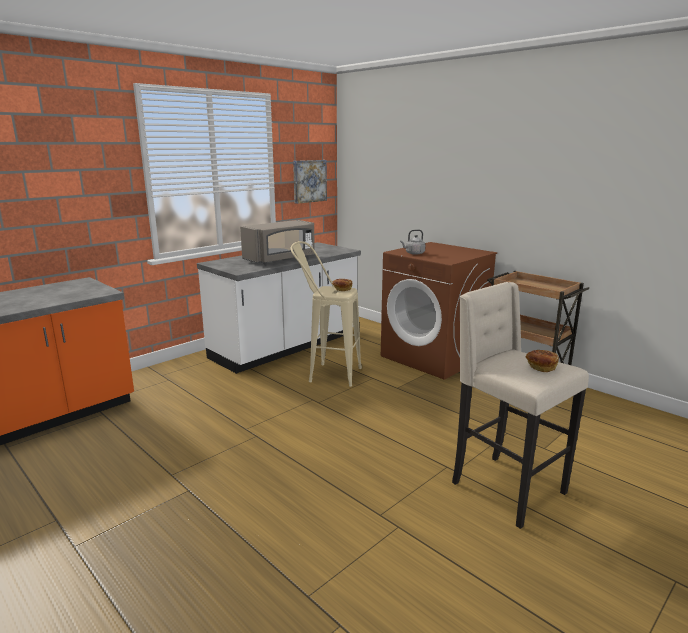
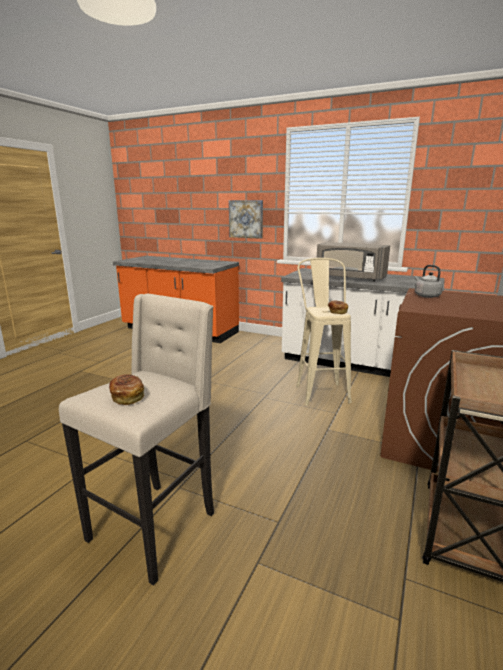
camera: 70 degrees right, 0 degrees up
(309, 181) = (461, 210): picture -> picture (246, 219)

